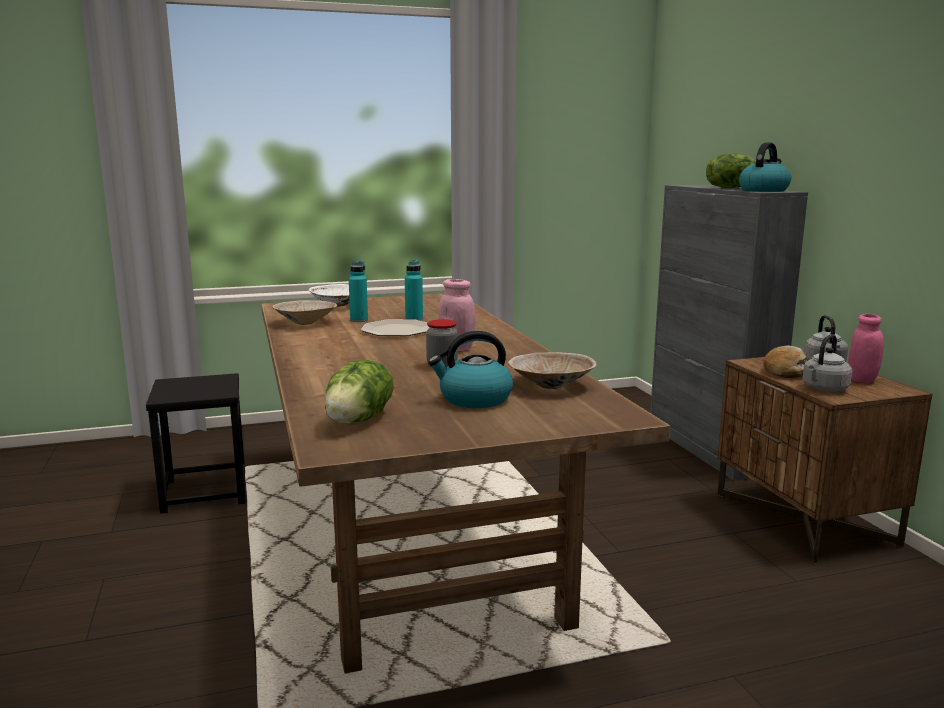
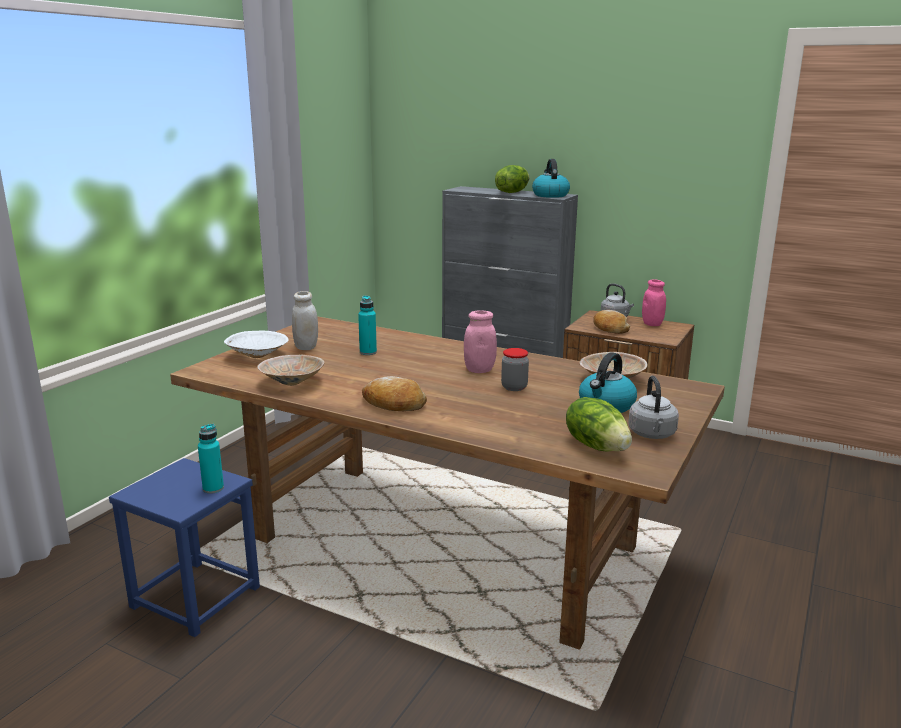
camera: 45 degrees left, 5 degrees up
(204, 491) = (194, 597): black stool -> blue stool
(319, 350) = (393, 404): none -> bread
(359, 320) = (328, 366): turquoise bottle -> turquoise bottle (213, 488)
(384, 307) = (306, 347): none -> white jar
(397, 330) = (389, 366): plate -> none
(824, 389) = (651, 336): grey kettle -> grey kettle (652, 434)

